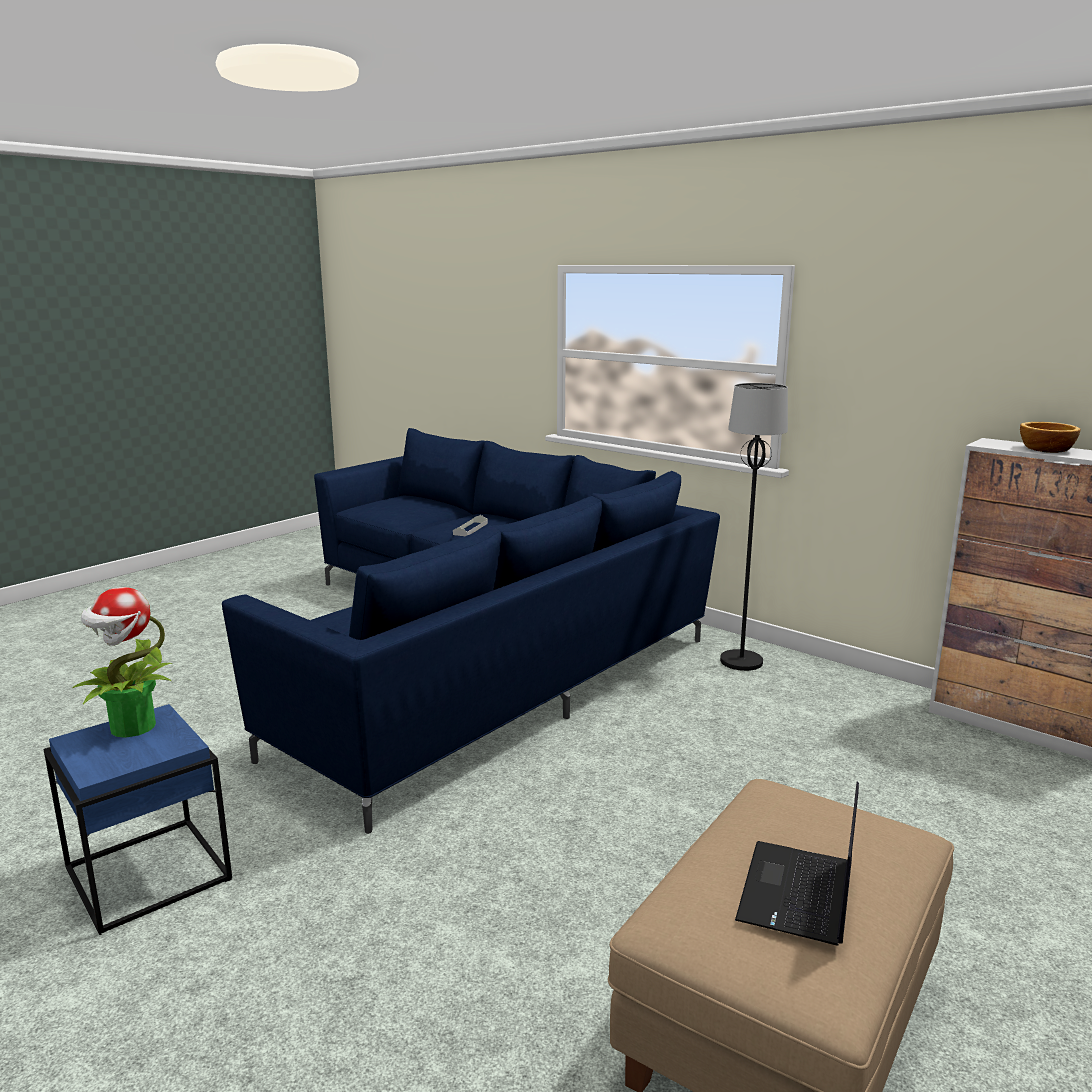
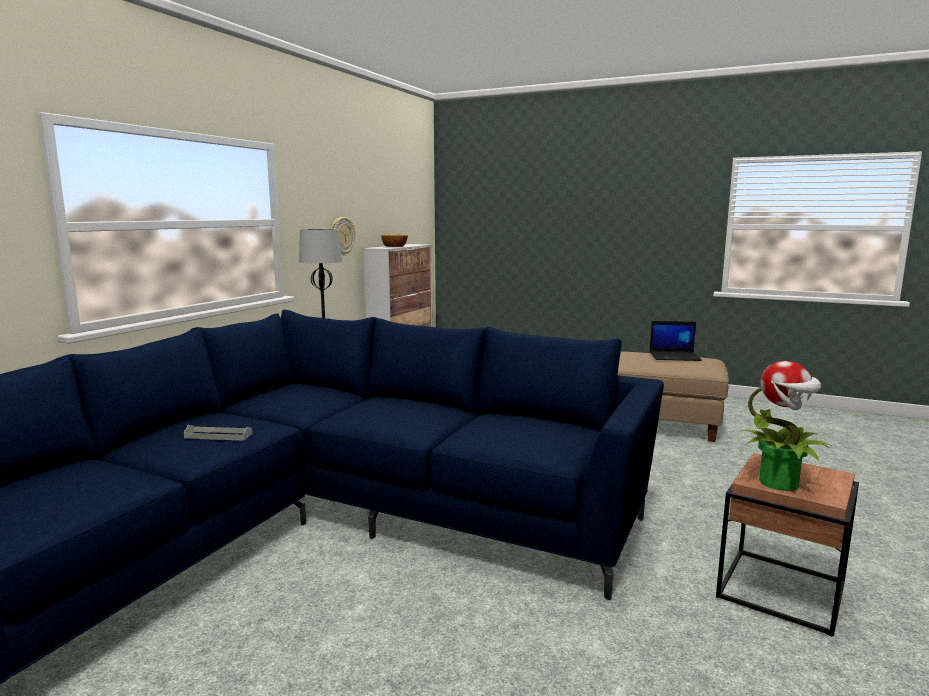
camera: 105 degrees left, 5 degrees down
(146, 874) = (782, 591): blue side table -> brown side table
(927, 407) = (342, 236): none -> wall clock

